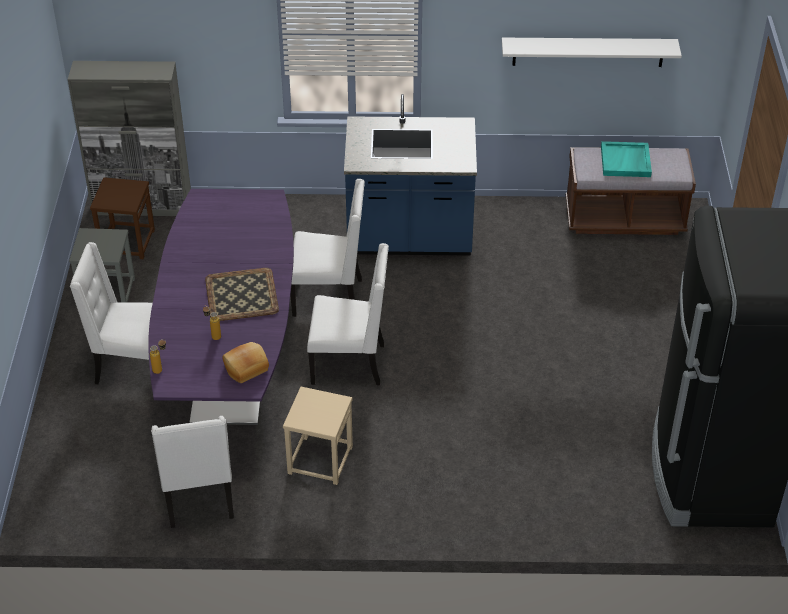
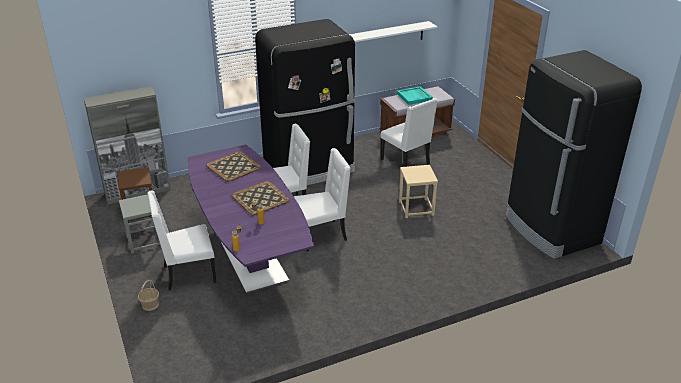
camera: 25 degrees left, 10 degrees down
(61, 397) = (150, 304): none -> basket
(199, 496) = (280, 330): white chair -> white chair (406, 163)
(241, 227) = (234, 167): none -> tray
(245, 367) = (291, 232): bread -> none
(319, 459) = (340, 287): beige stool -> beige stool (415, 208)
(409, 237) = (309, 168): blue counter -> black fridge

